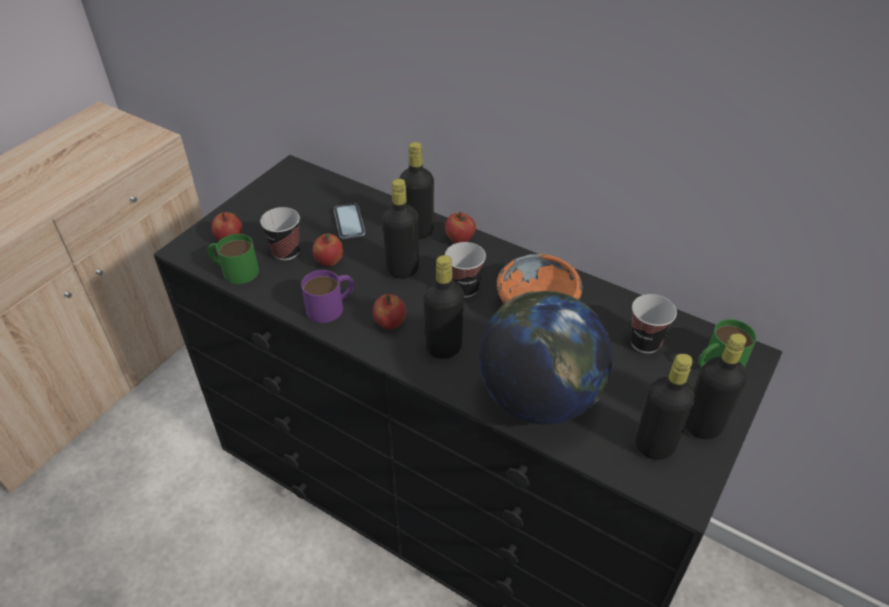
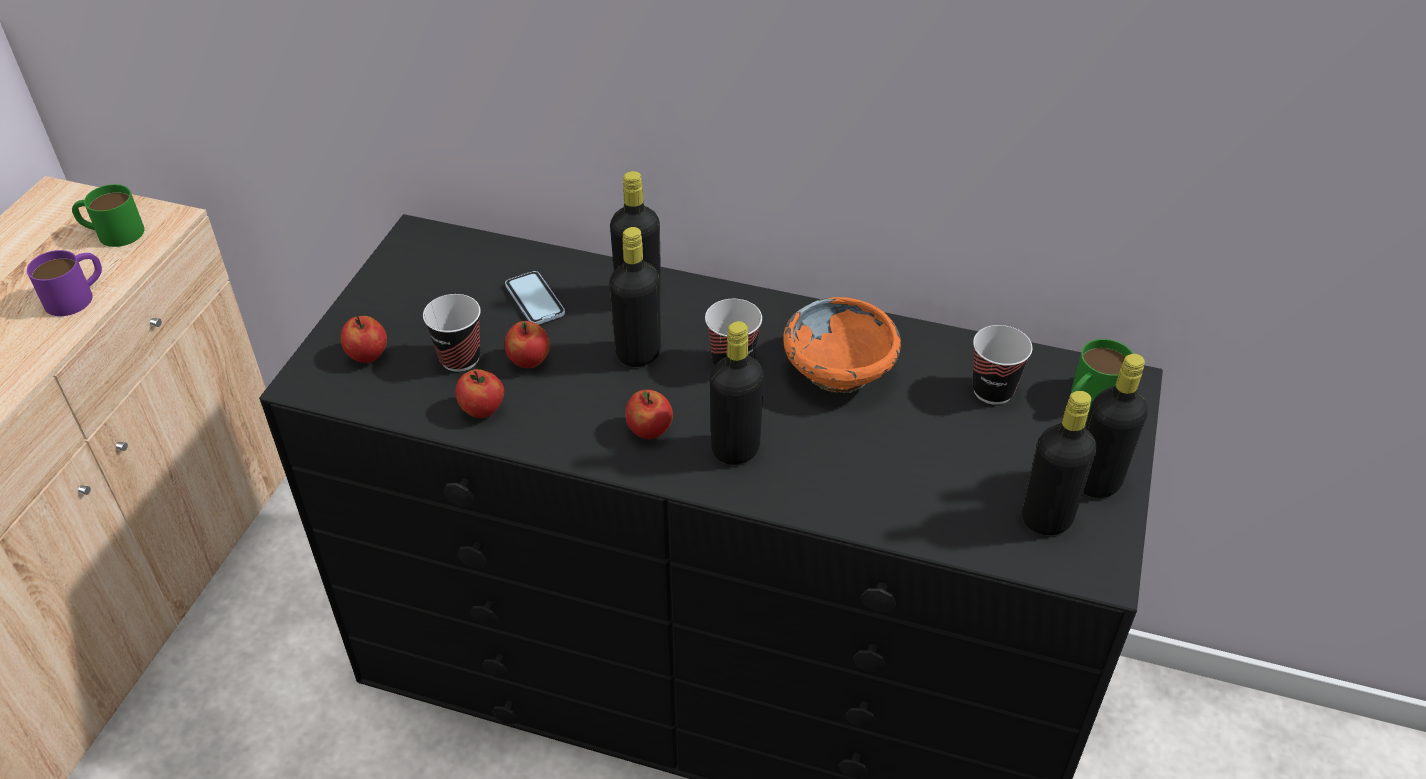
camera: 15 degrees left, 0 degrees up
(234, 270) = (394, 398): green mug -> green mug (112, 232)
(331, 306) = (558, 423): purple mug -> purple mug (77, 295)
(460, 239) = (701, 297): apple -> apple (482, 410)
(539, 398) = (884, 490): globe -> none

